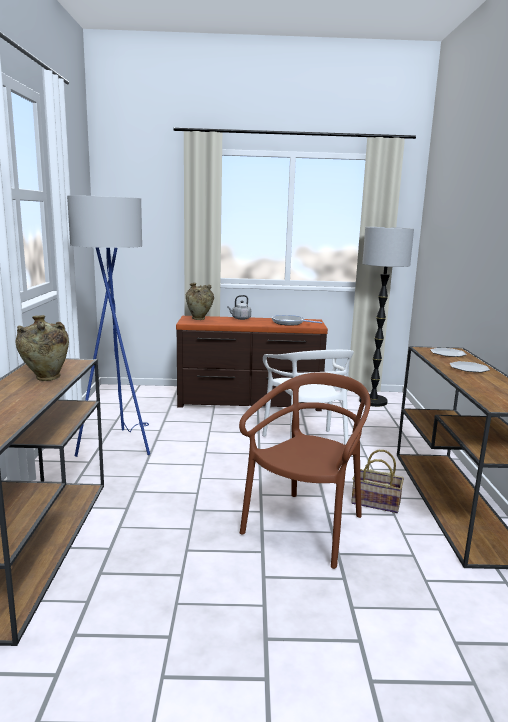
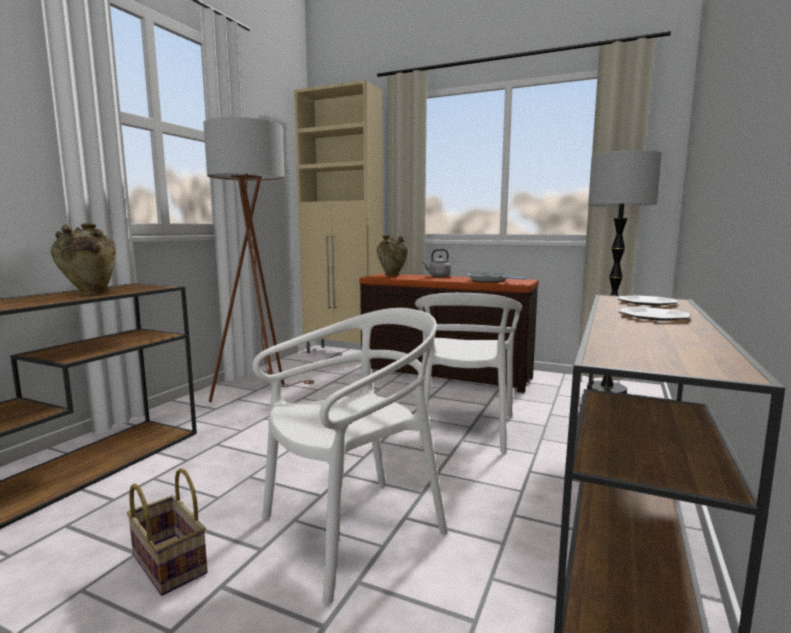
camera: 25 degrees right, 5 degrees down
(116, 444) = (260, 396): blue floor lamp -> brown floor lamp
(140, 391) = (344, 353): none -> beige cabinet
(306, 527) = (353, 530): brown chair -> white chair
(374, 503) = (487, 518): basket -> basket (166, 563)

